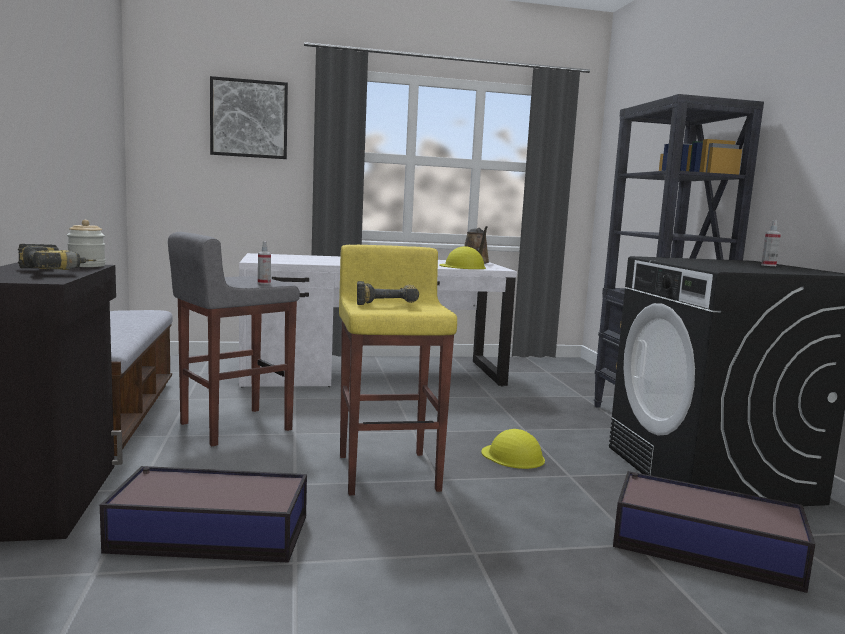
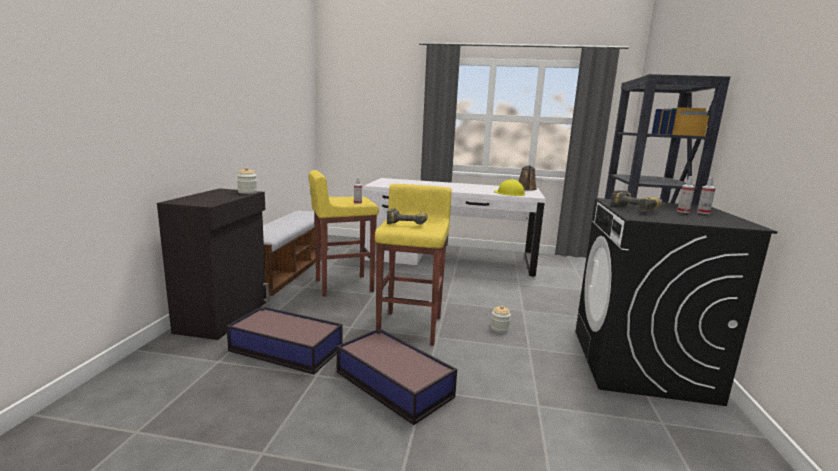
camera: 20 degrees right, 5 degrees up
(58, 271) = (225, 196): power drill -> power drill (638, 209)
(233, 426) = (343, 285): grey stool -> yellow stool
(249, 119) = (386, 93): picture -> none
(513, 456) = (499, 328): yellow hard hat -> jar
(702, 546) = (587, 417): storage box -> storage box (393, 383)
(748, 265) = (683, 211): none -> spray bottle

